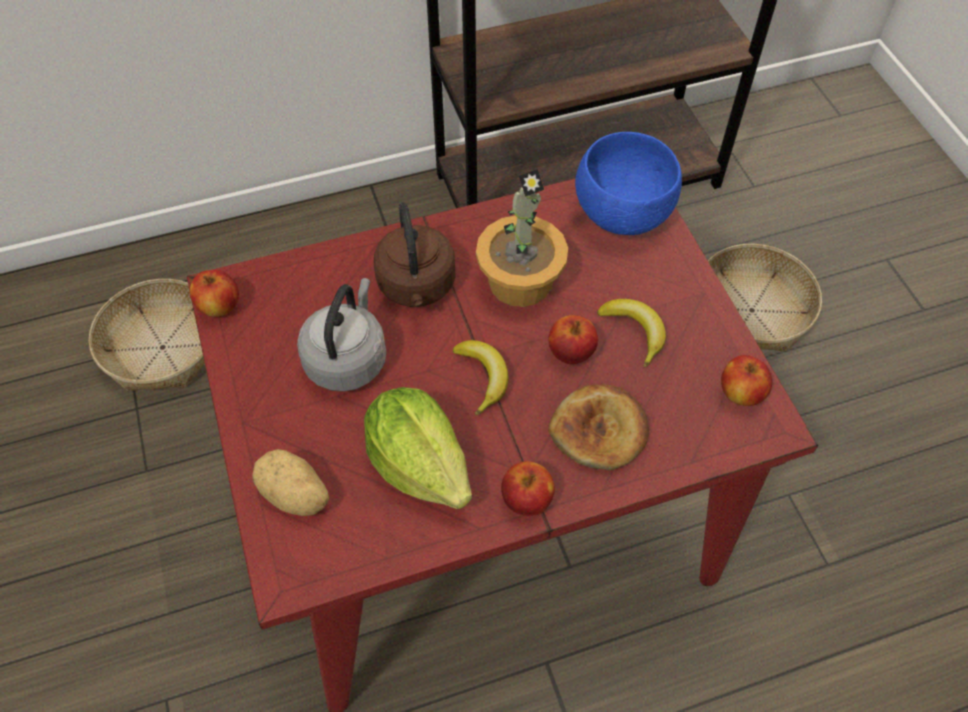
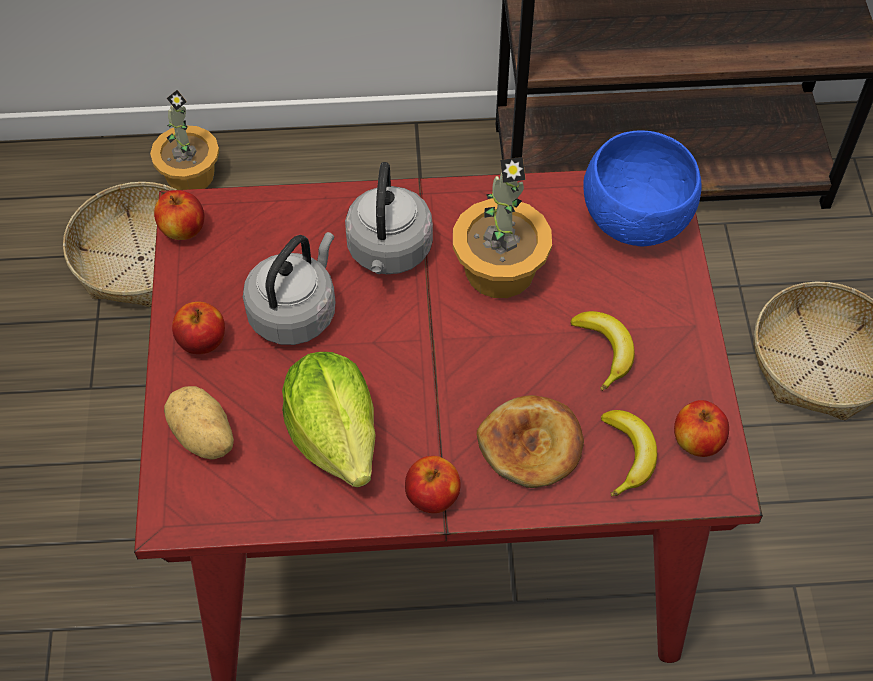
camera: 15 degrees right, 0 degrees up
(187, 266) = (189, 174): none -> potted plant
(417, 287) = (389, 252): brown kettle -> grey kettle
(482, 377) = (427, 362): banana -> banana (628, 455)
(570, 352) = (528, 357): apple -> apple (202, 342)

